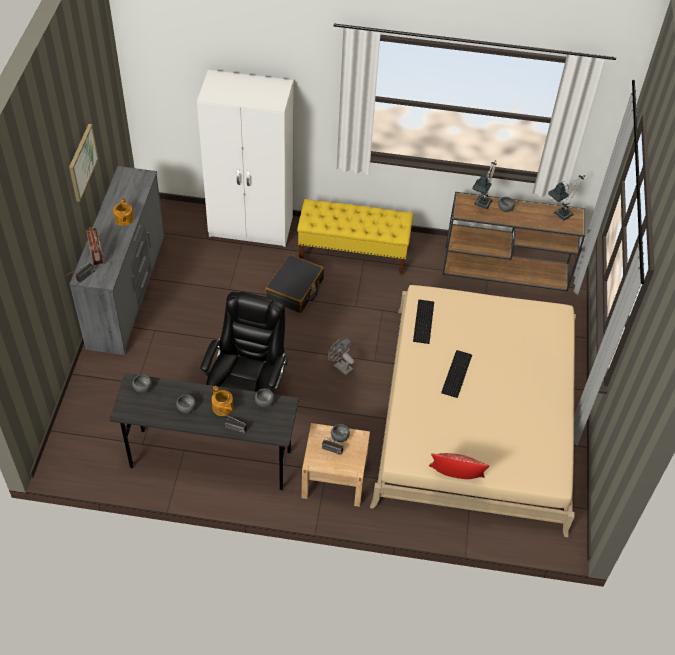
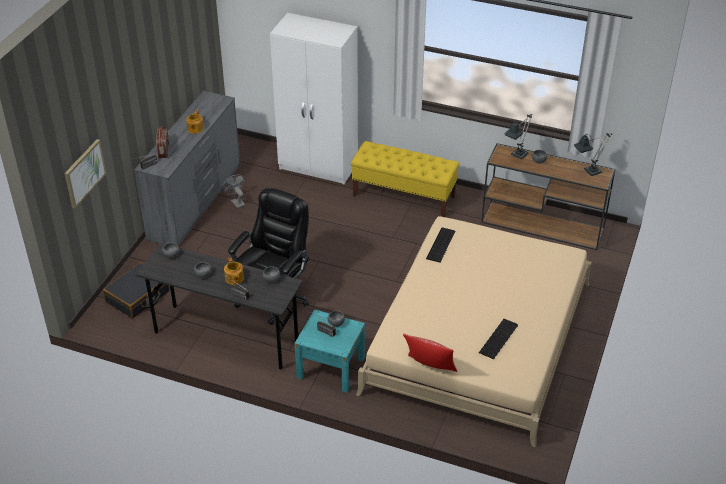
camera: 15 degrees right, 10 degrees down
(82, 162) = (163, 70): picture -> picture (84, 173)
(295, 290) = (342, 218): black suitcase -> black suitcase (138, 297)
(334, 479) = (331, 368): beige nightstand -> turquoise nightstand
(340, 366) = (364, 282): grey fan -> grey fan (236, 202)
(455, 374) = (456, 288): keyboard -> keyboard (497, 339)

